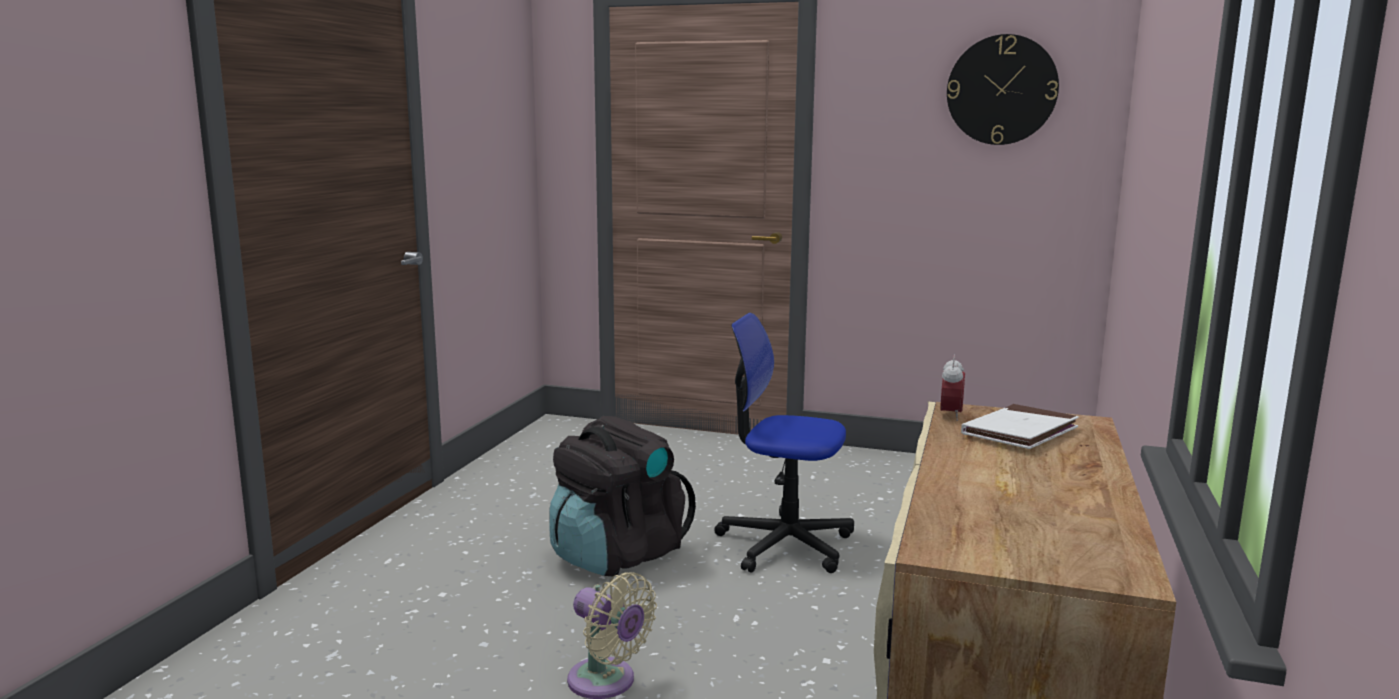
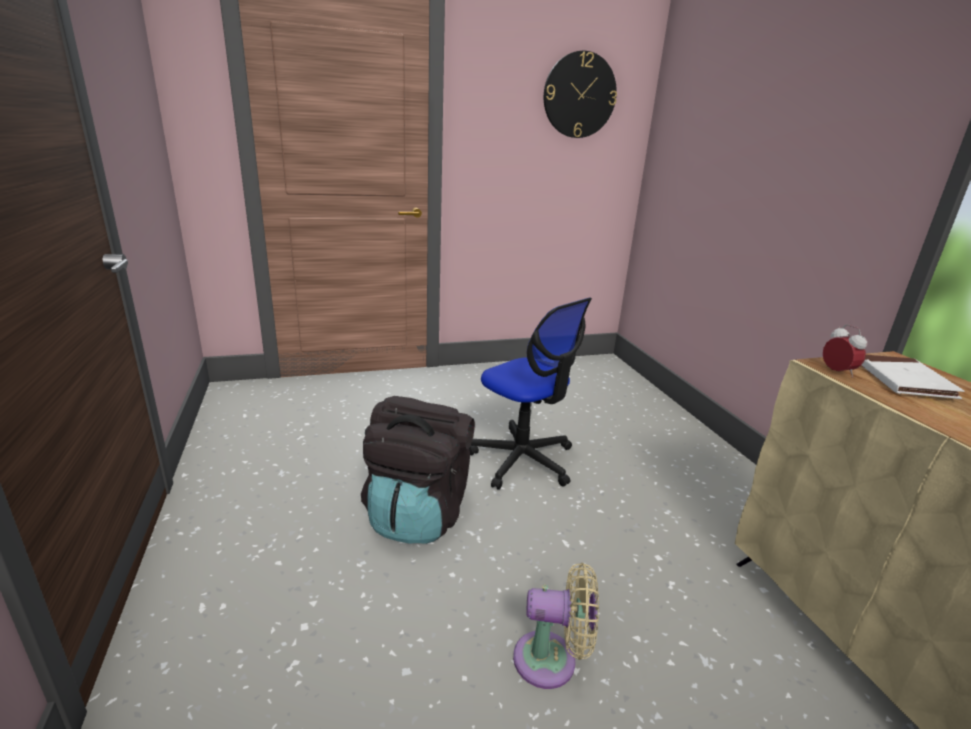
camera: 35 degrees left, 10 degrees up
(784, 544) = (523, 460): office chair -> office chair turned 120 degrees counterclockwise

